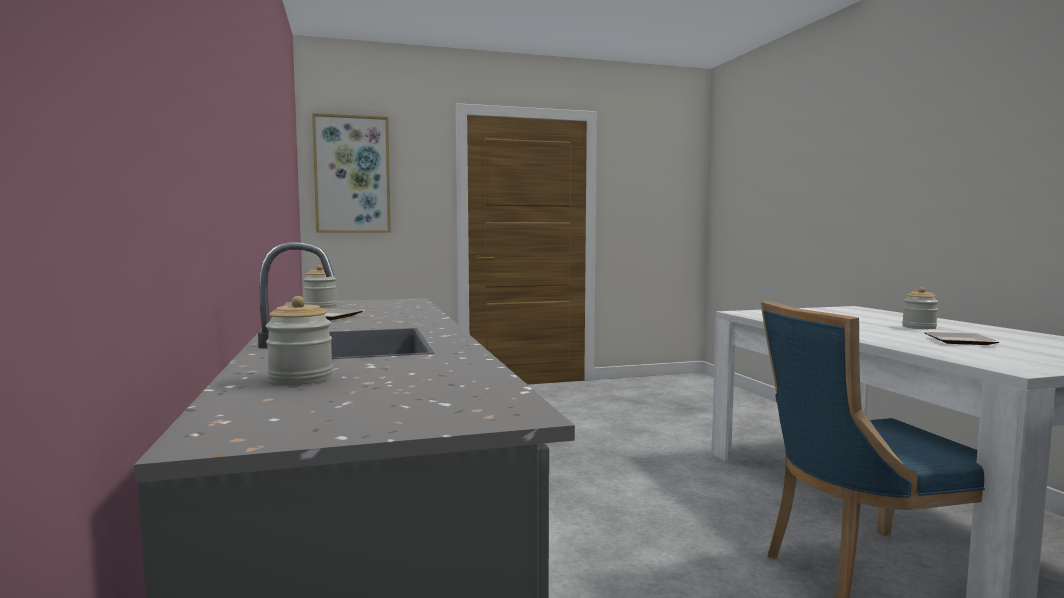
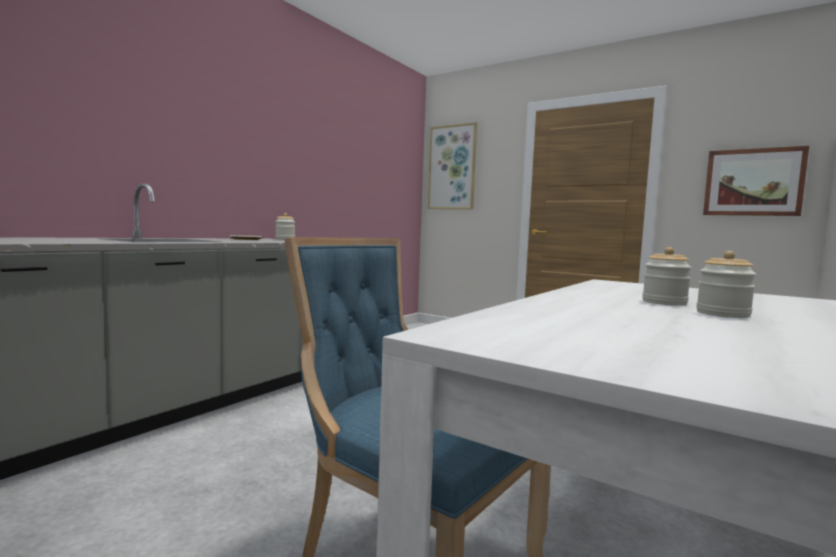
camera: 50 degrees right, 0 degrees up
(301, 378) = (46, 238): jar -> jar (664, 302)
(663, 208) = (753, 182): none -> picture
(957, 341) = (639, 322): plate -> none

